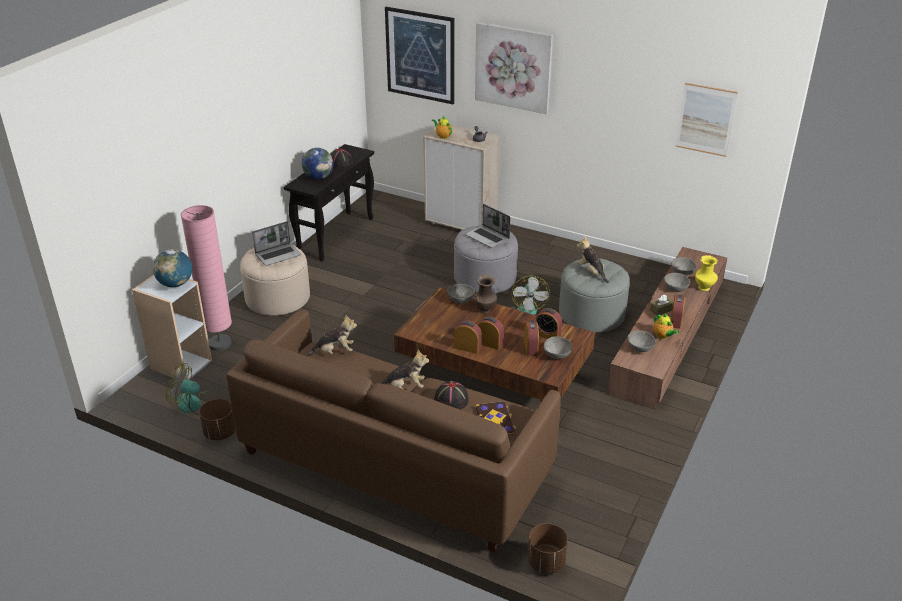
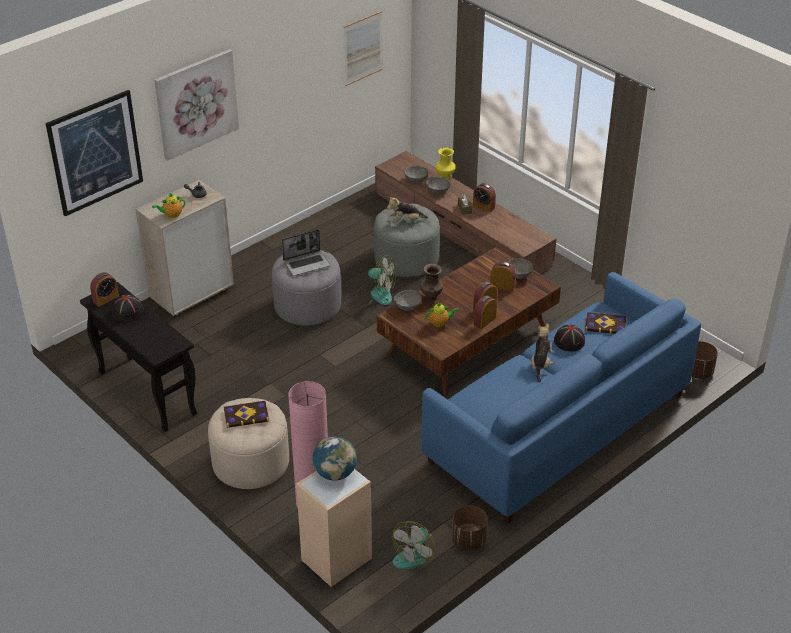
camera: 70 degrees left, 5 degrees up
(278, 255) = (246, 415): laptop -> book
(318, 177) = (152, 334): globe -> none
(335, 352) = (466, 397): plush toy -> none
(394, 461) = (557, 427): brown sofa -> blue sofa
(547, 335) = (487, 272): alarm clock -> alarm clock (106, 299)
(639, 348) = (511, 236): grey bowl -> none
(663, 336) = (501, 219): teapot -> teapot (440, 323)

